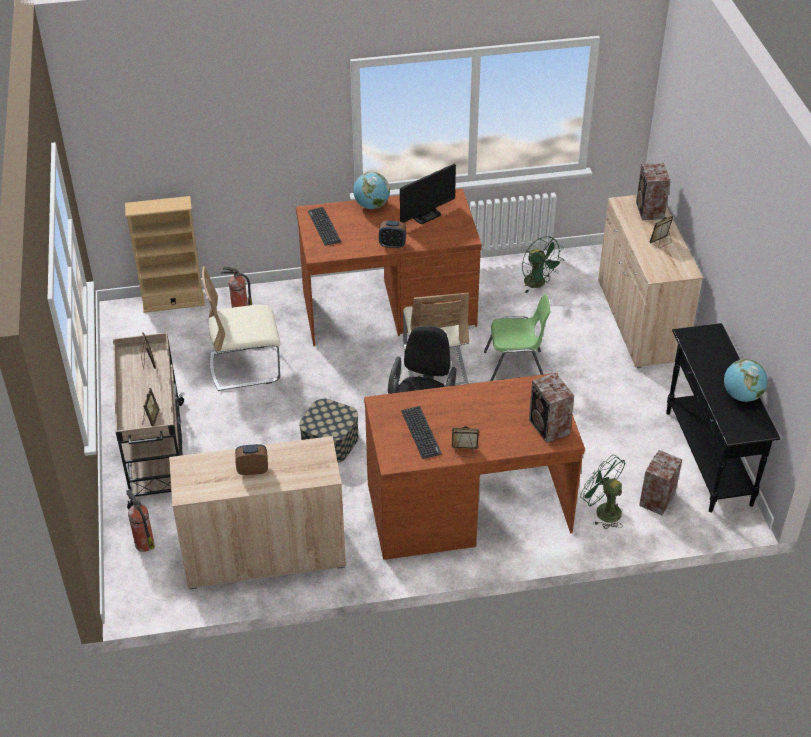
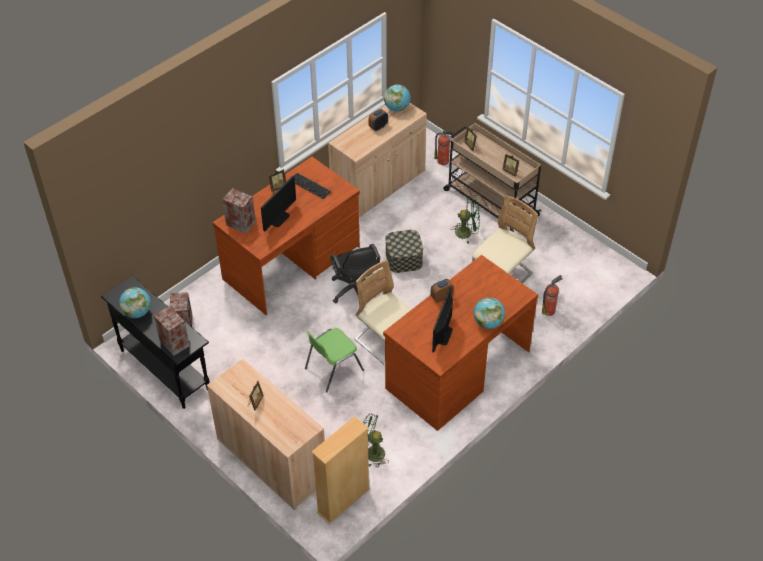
camera: 145 degrees right, 5 degrees up
(173, 302) = (599, 295): beige bookcase -> beige bookcase (343, 501)
(197, 485) = (397, 108): none -> globe
(324, 227) = (500, 287): keyboard -> none
(495, 410) = (278, 218): none -> monitor
(603, 510) = (212, 301): green fan -> green fan (467, 232)
(649, 211) = (282, 431): speaker -> speaker (174, 342)

